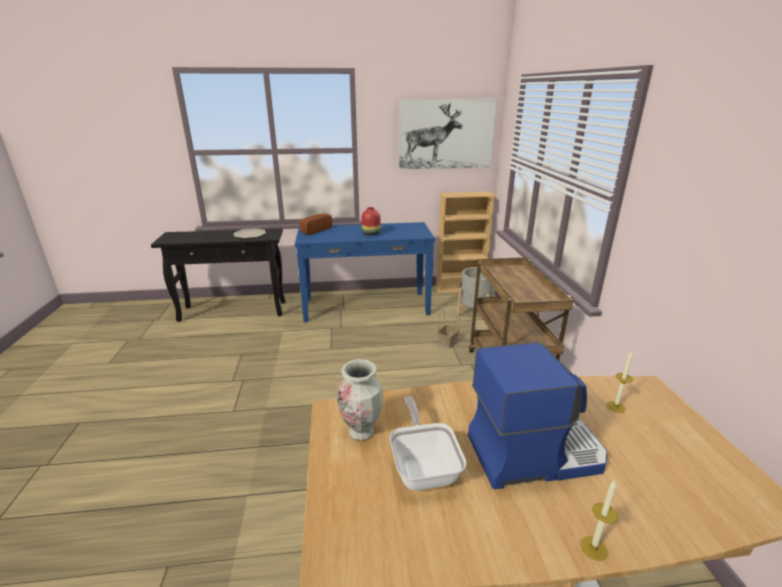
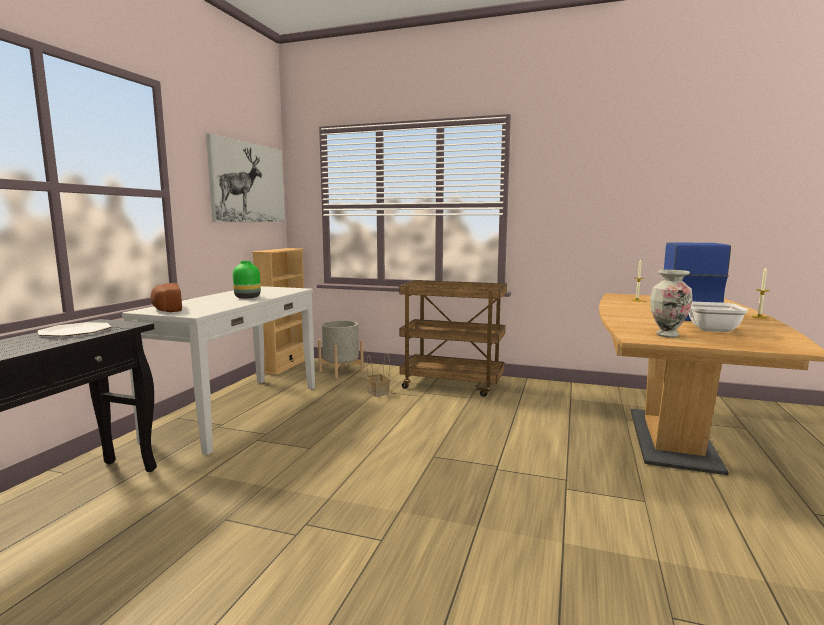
camera: 65 degrees left, 15 degrees down
(366, 306) = (238, 411): blue console table -> white console table
(370, 234) = (247, 297): red vase -> green vase

